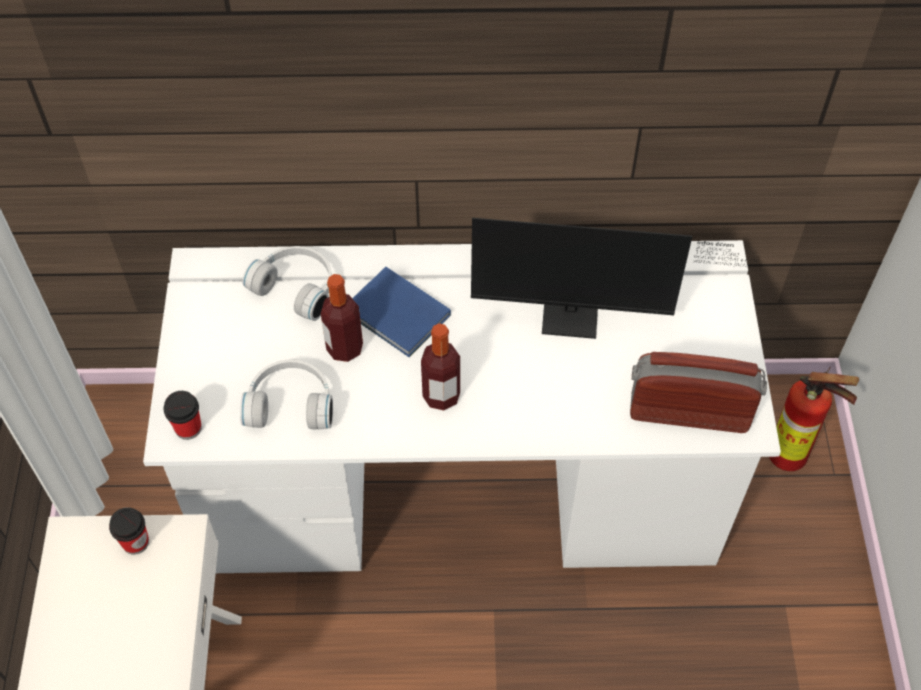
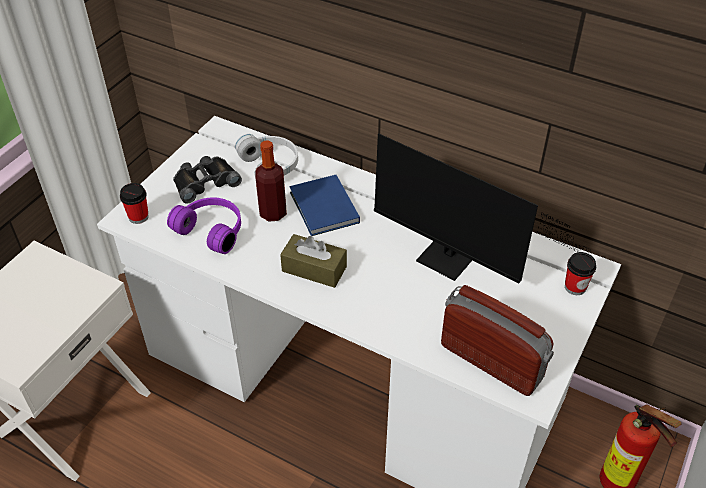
camera: 30 degrees right, 10 degrees down
(135, 542) = (68, 278): cup -> cup (575, 287)
(233, 345) = (205, 182): none -> black binoculars
(291, 403) = (212, 230): white headphones -> purple headphones
(441, 396) = (314, 269): bottle -> brown tissue box

